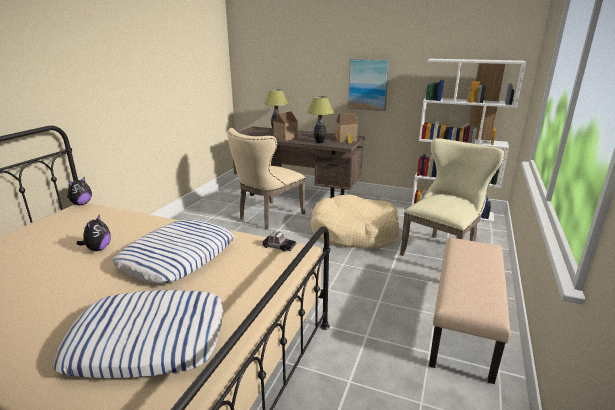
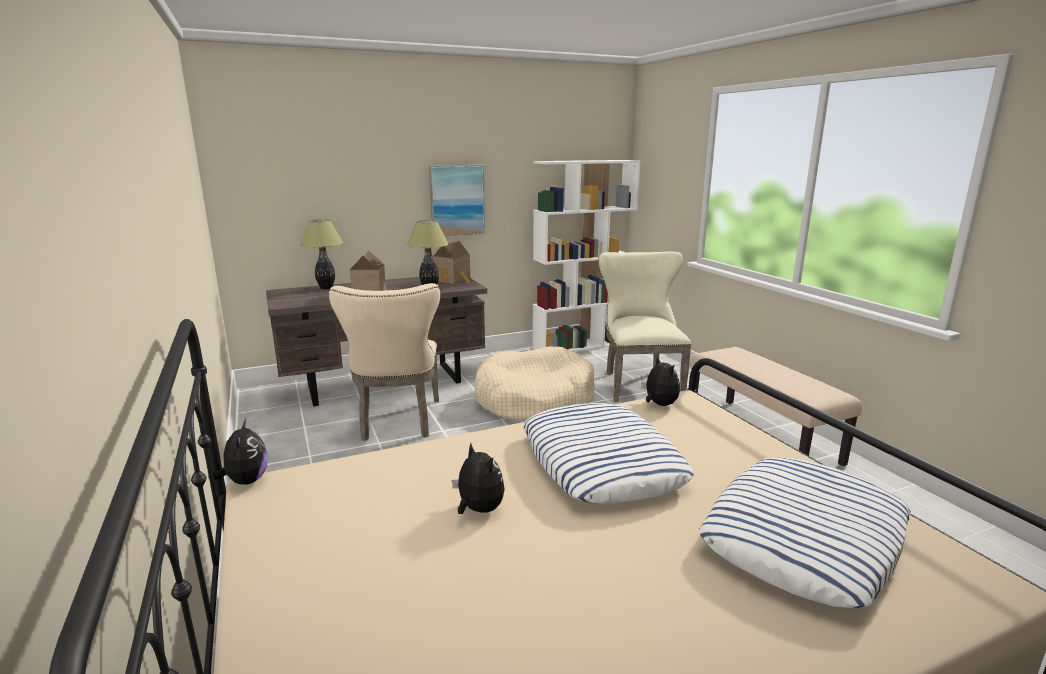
camera: 45 degrees left, 5 degrees down
(279, 246) = (659, 404): toy car -> plush toy

